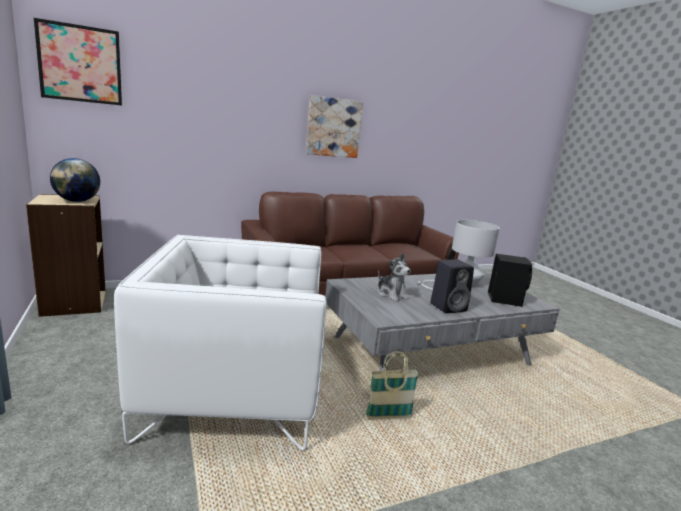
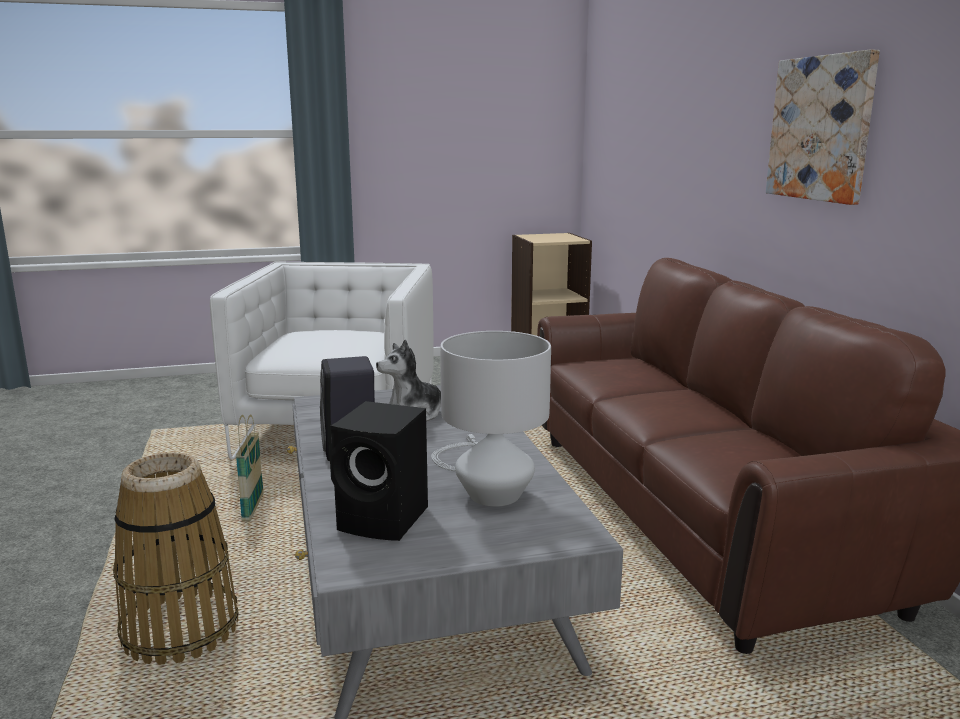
camera: 100 degrees right, 0 degrees up
(77, 201) = (547, 239): globe -> none
(80, 64) = (607, 81): picture -> none
(523, 416) = (180, 629): none -> basket

